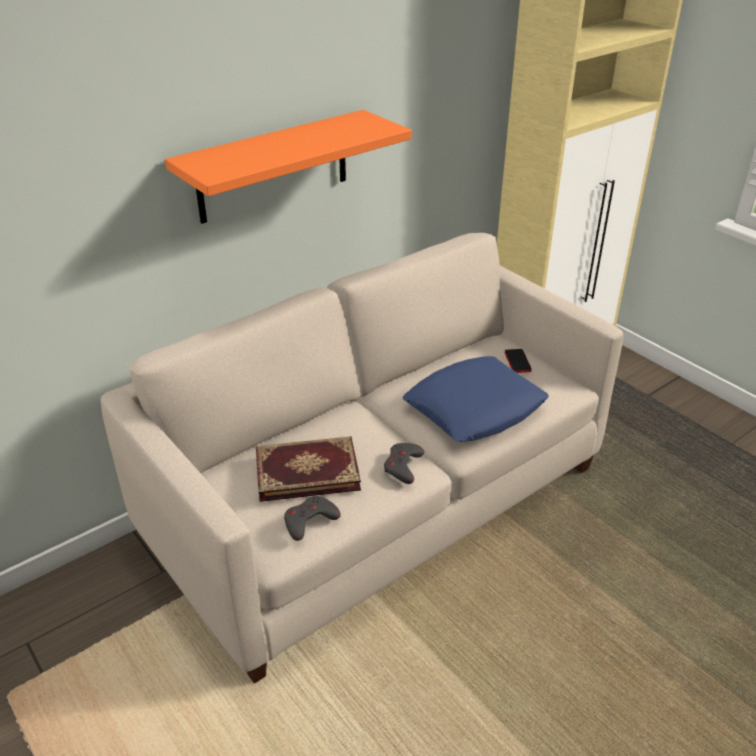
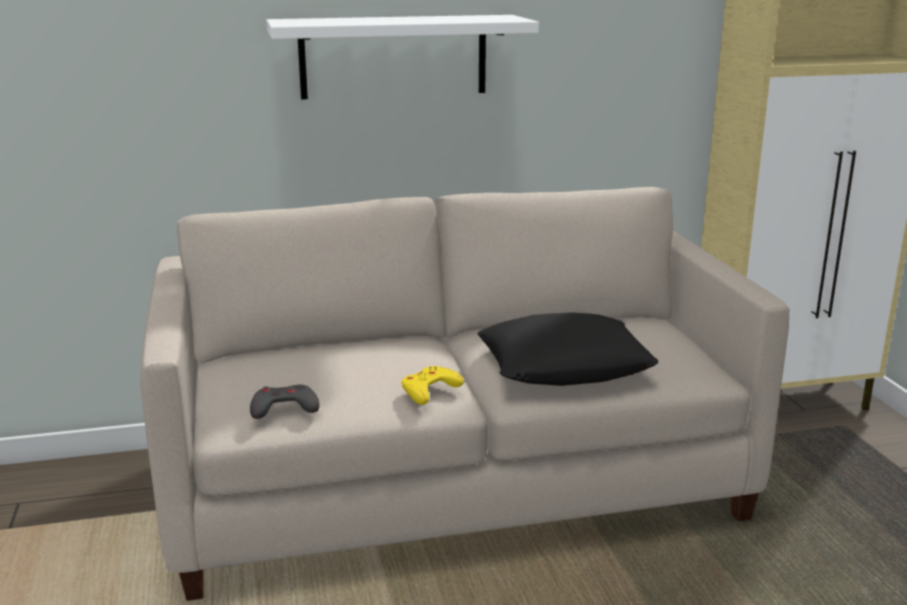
camera: 25 degrees right, 15 degrees down
(273, 167) = (393, 56): orange shelf -> white shelf
(307, 470) = (322, 370): book -> none
(403, 466) = (429, 390): grey game controller -> yellow game controller
(475, 407) = (564, 364): blue pillow -> black pillow
(517, 361) = (659, 339): phone -> none

